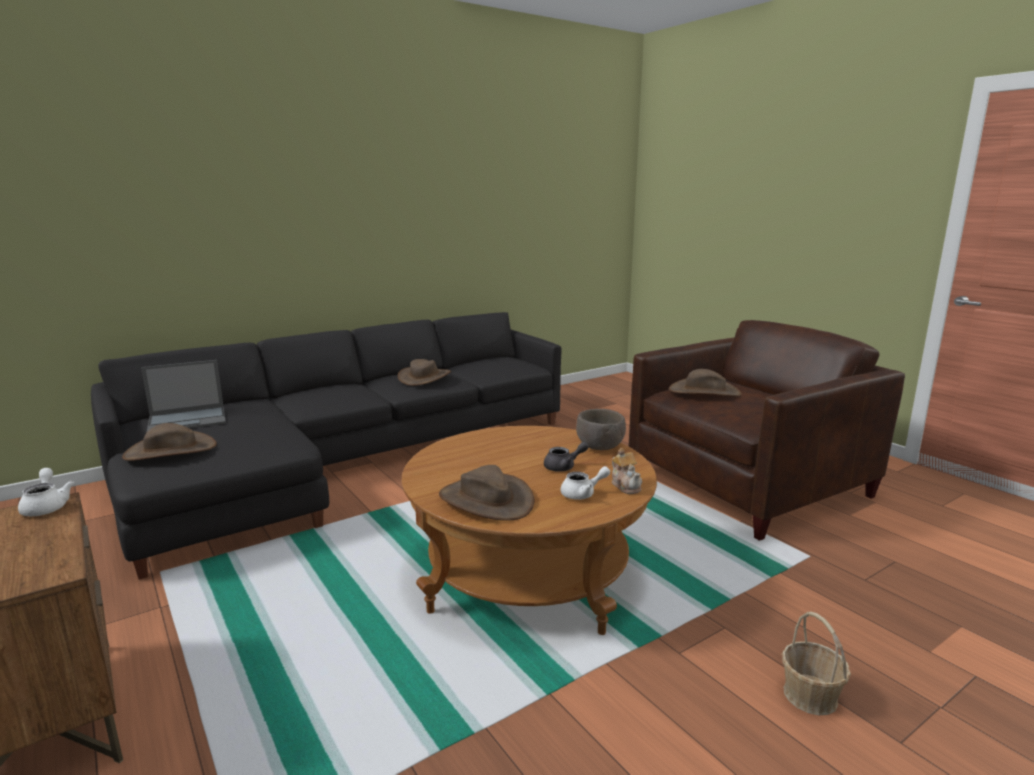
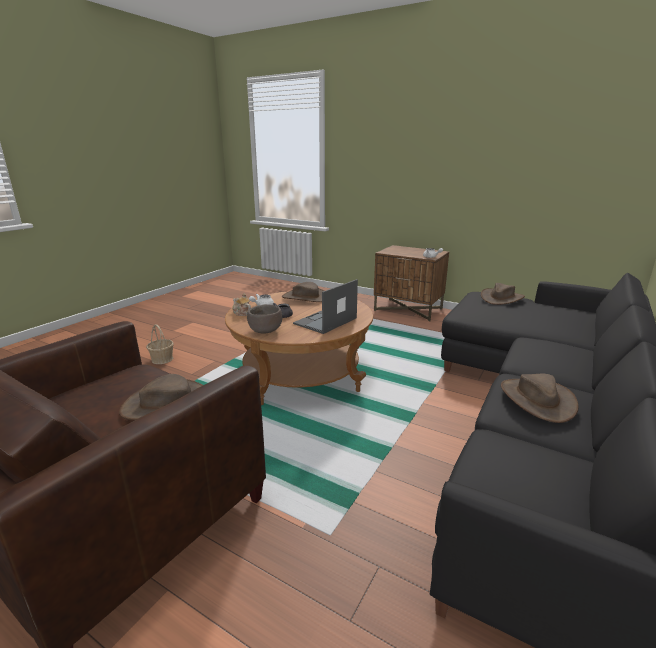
camera: 155 degrees right, 5 degrees up
(188, 420) = (555, 312): laptop -> laptop (325, 321)

